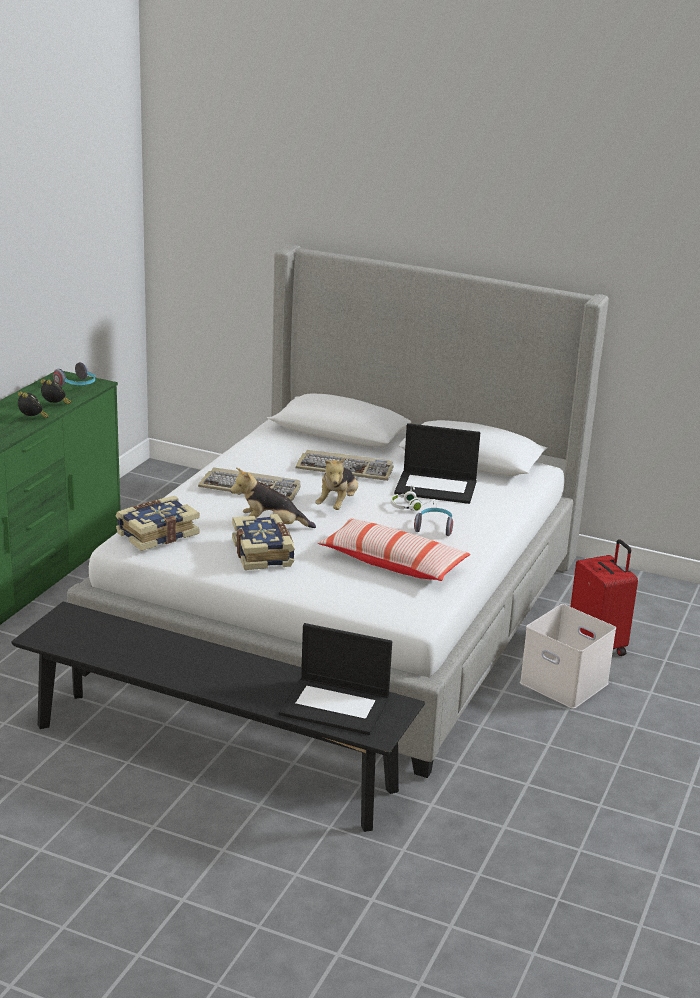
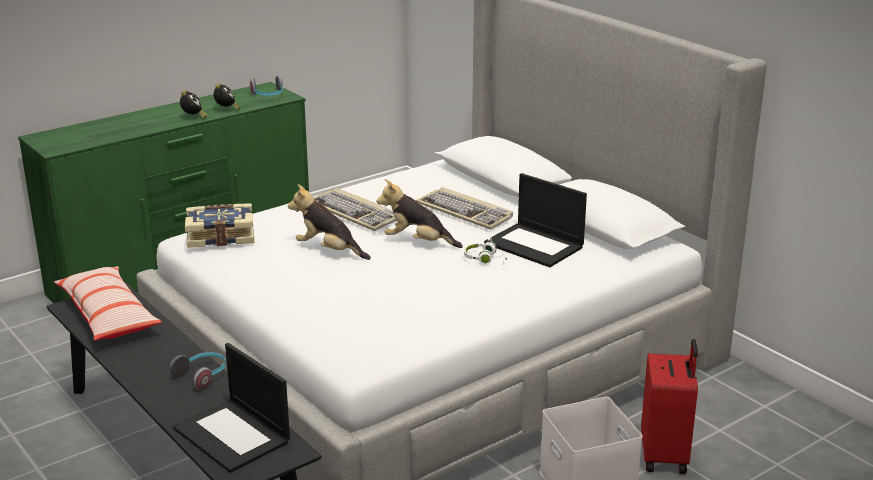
camera: 30 degrees right, 0 degrees up
(264, 553) = (291, 273): book -> none
(338, 504) = (418, 242): plush toy -> plush toy turned 60 degrees clockwise
(393, 563) = (401, 308): pillow -> pillow (108, 316)
(434, 527) = (484, 283): headphones -> headphones (202, 376)

